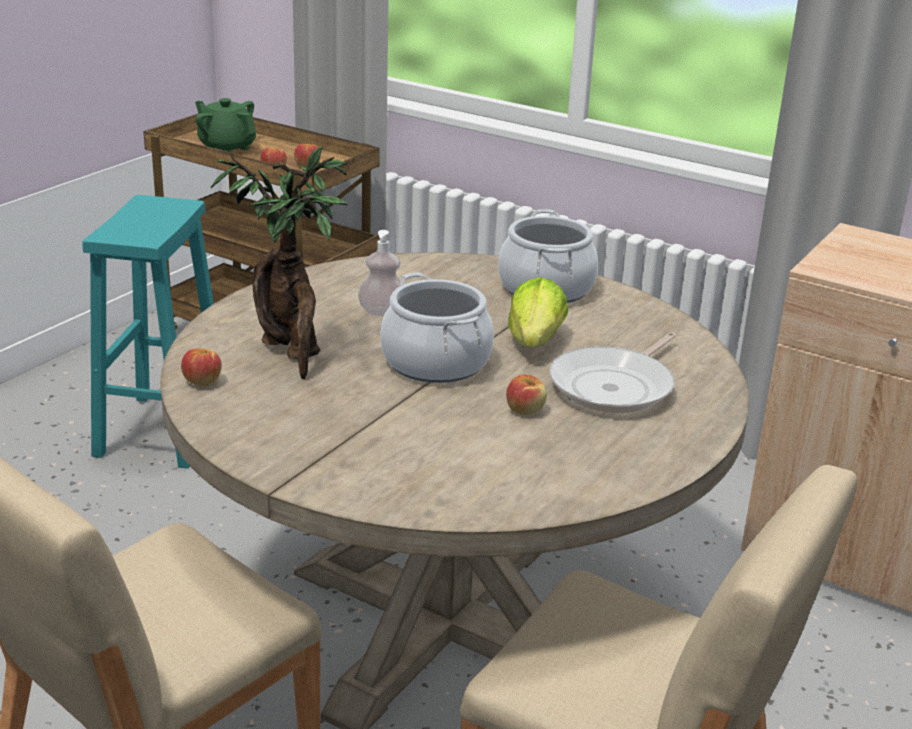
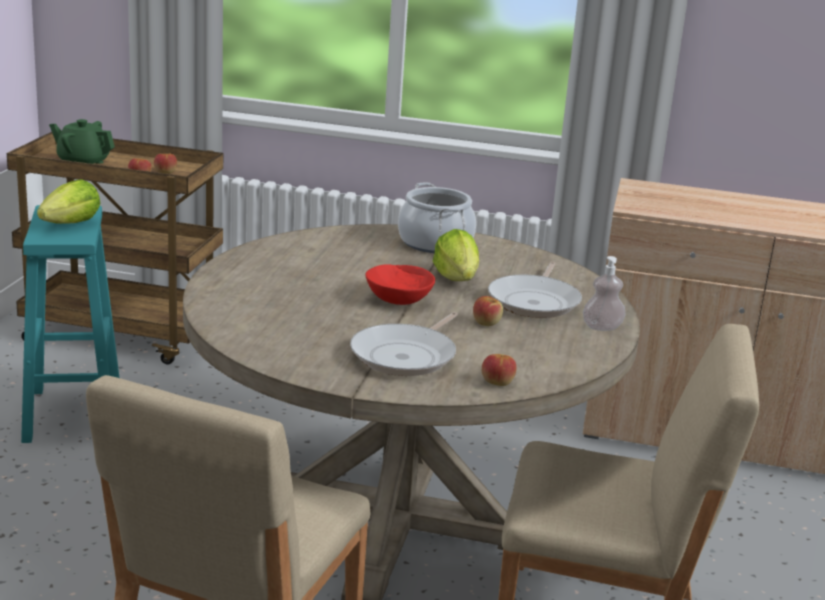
camera: 20 degrees left, 5 degrees down
(153, 221) = (71, 224): none -> lettuce
(202, 381) = (233, 331): apple -> apple (497, 382)
(292, 353) = (285, 305): potted plant -> none
(382, 312) = (328, 271): soap dispenser -> soap dispenser (602, 327)
(384, 443) = (407, 355): none -> frying pan
(435, 362) = (397, 300): cooking pot -> red bowl

